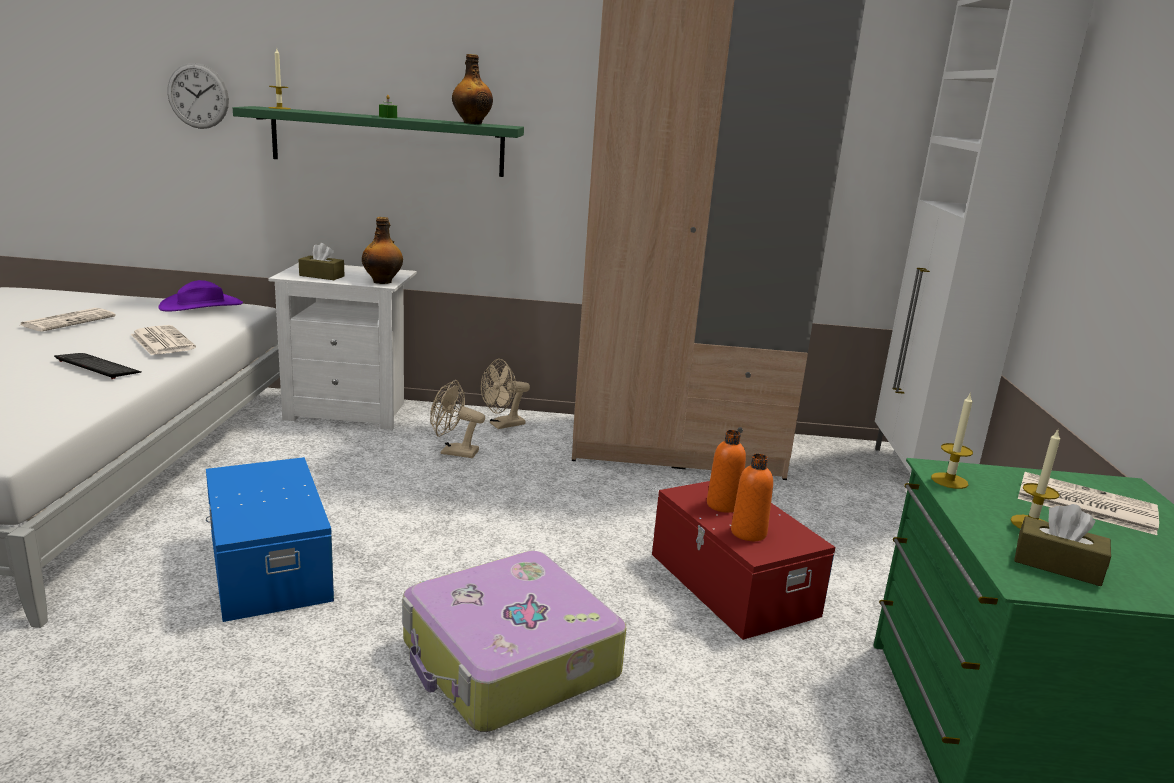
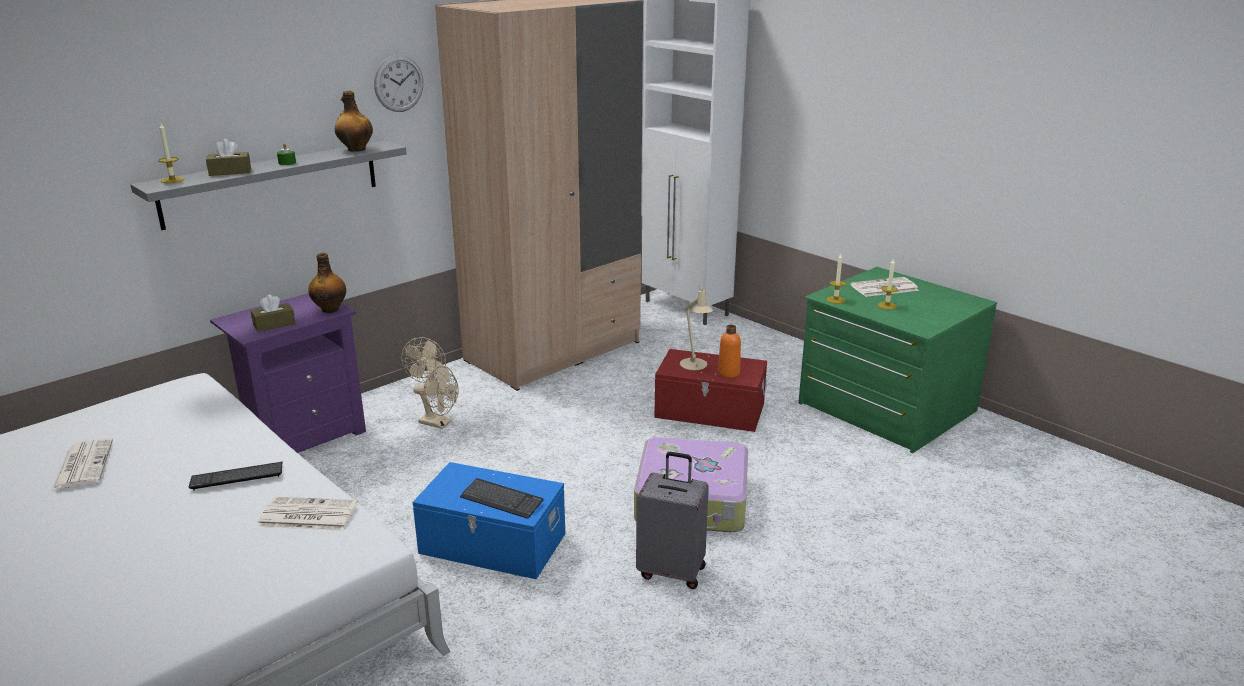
camera: 45 degrees left, 5 degrees up
(161, 341) = (224, 437): newspaper -> newspaper (307, 515)
(198, 96) = (65, 189): wall clock -> wall clock (398, 83)
(201, 306) = (154, 398): purple hat -> none
(254, 508) = (501, 500): none -> keyboard
(329, 715) = (672, 571): none -> grey suitcase
(350, 411) = (303, 436): white nightstand -> purple nightstand
(387, 142) = (272, 183): green shelf -> grey shelf
(453, 452) = (439, 423): beige fan -> beige fan turned 120 degrees counterclockwise
(723, 505) = (695, 366): orange bottle -> beige table lamp
(1057, 565) = (918, 318): brown tissue box -> brown tissue box (230, 172)

